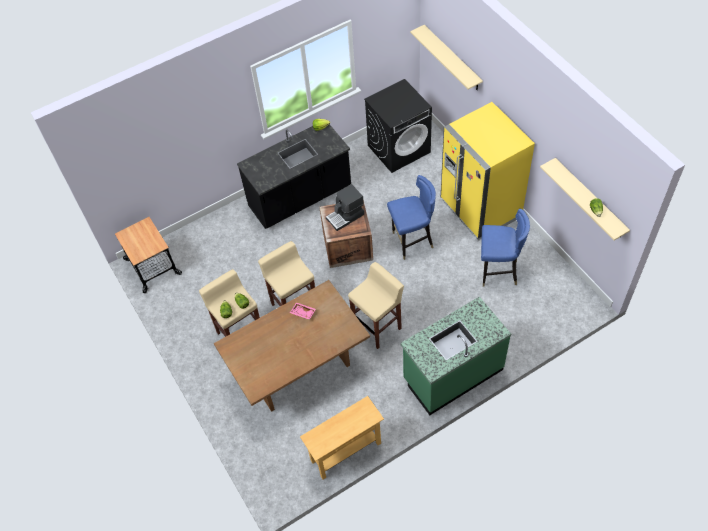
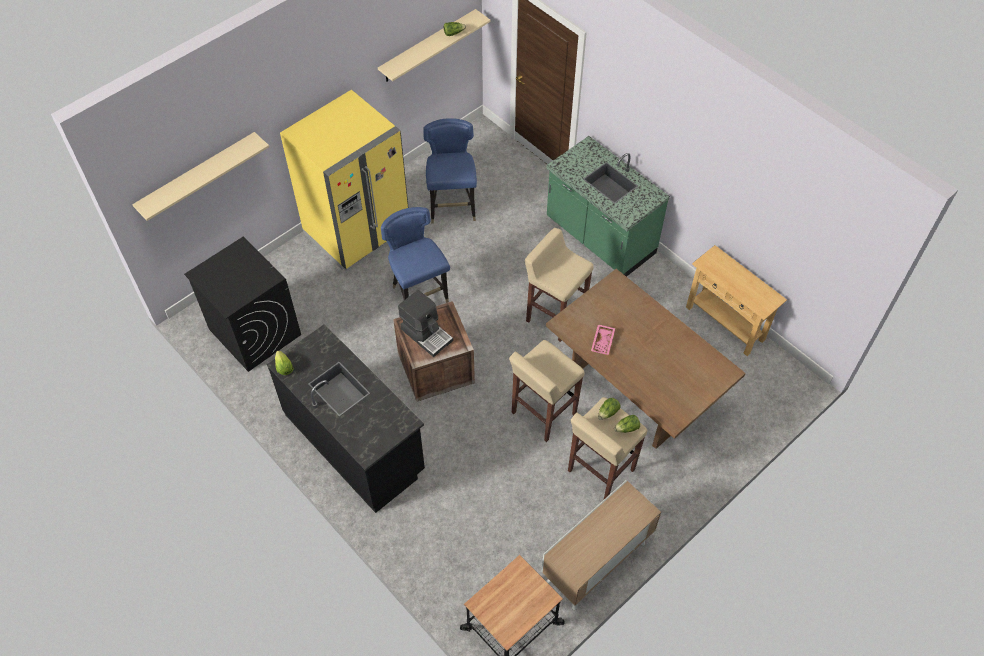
camera: 105 degrees left, 0 degrees up
(176, 319) = (596, 563): none -> cabinet

